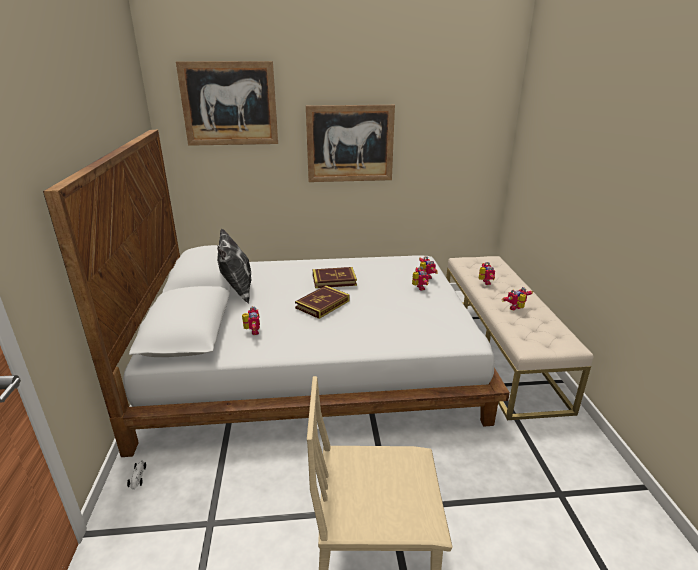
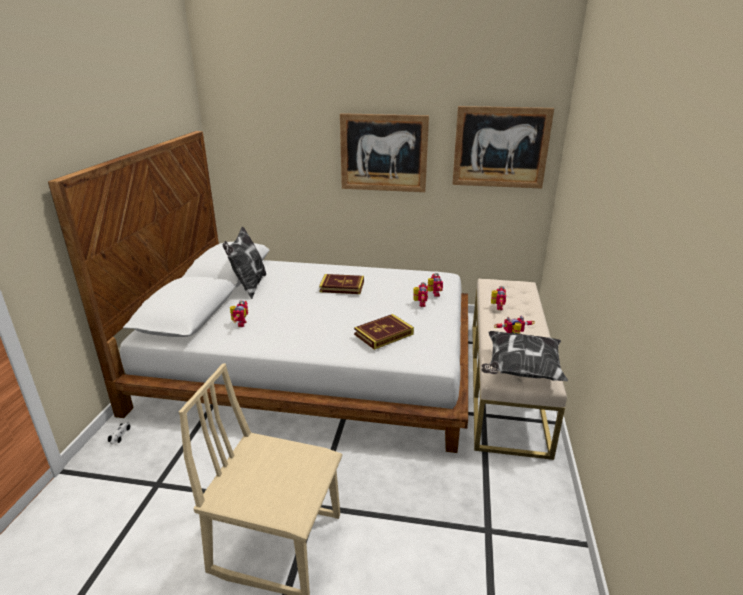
camera: 15 degrees right, 0 degrees up
(229, 104) = (270, 109): picture -> picture (500, 147)
(322, 304) = (316, 308): book -> book (383, 334)
(542, 338) = (520, 371): none -> pillow

